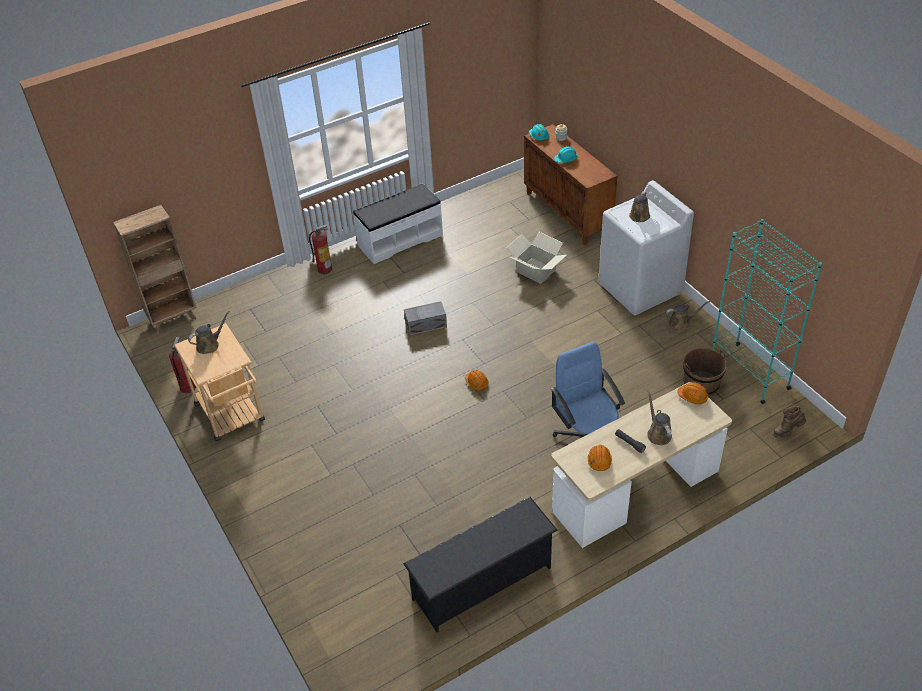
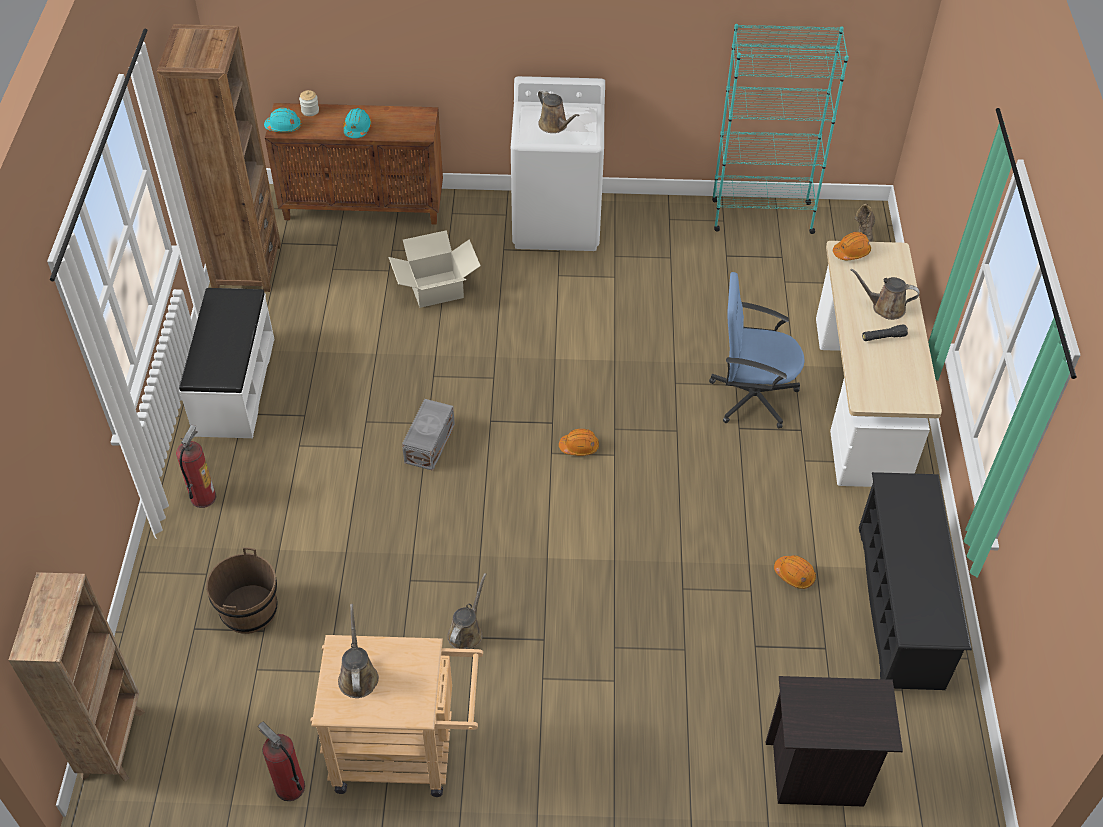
camera: 60 degrees left, 5 degrees up
(332, 592) = (817, 774): none -> black nightstand
(481, 199) = (246, 267): none -> brown bookcase
(599, 460) = (891, 375): orange hard hat -> orange hard hat (794, 575)
(681, 323) = (643, 222): brown watering can -> brown watering can (466, 632)
(701, 384) = (747, 261): brown bucket -> brown bucket (249, 610)

